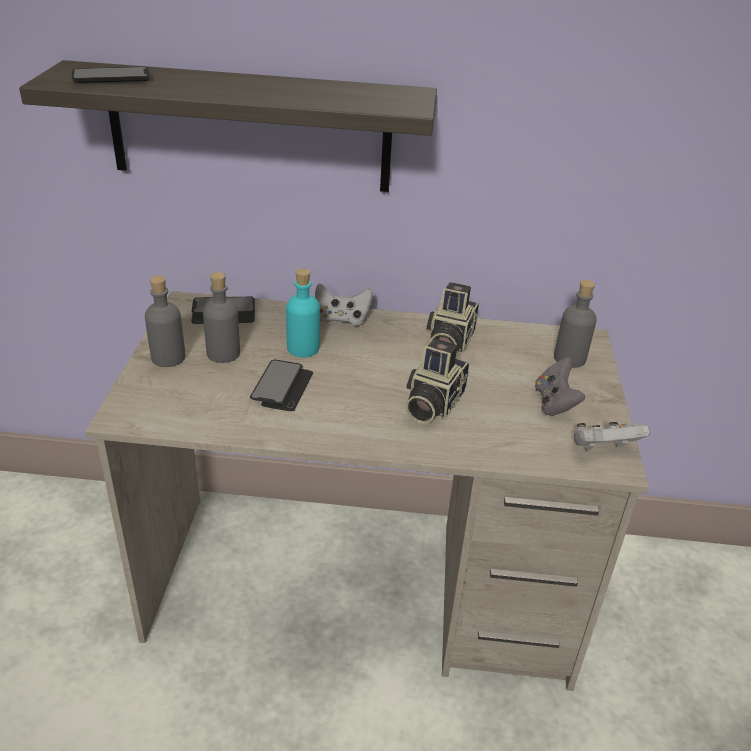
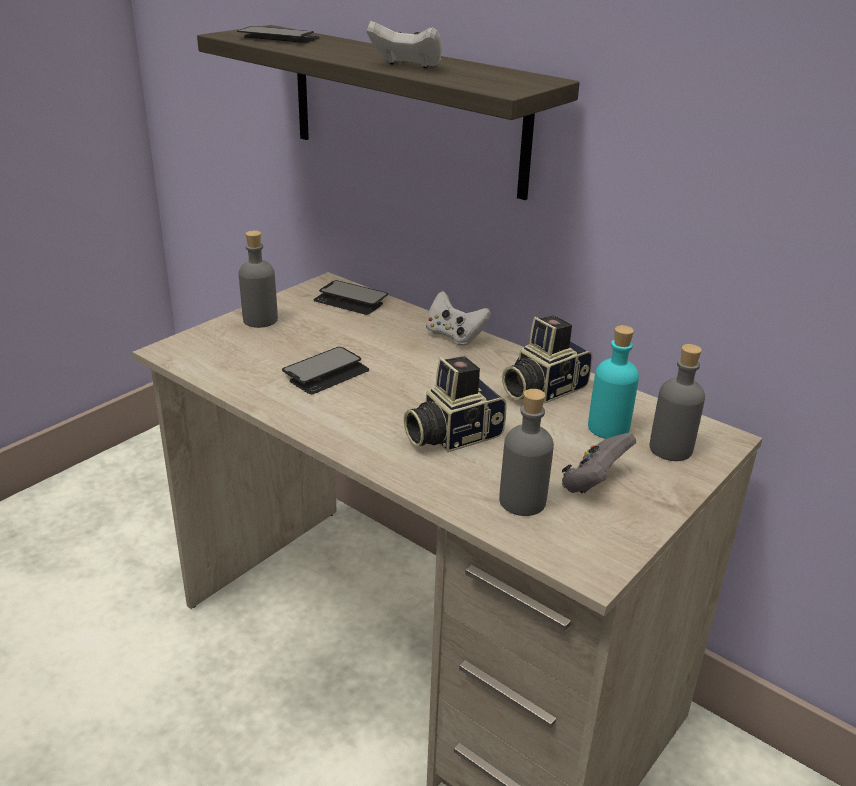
camera: 35 degrees right, 5 degrees down
(223, 353) = (309, 331): grey bottle -> grey bottle (522, 501)
(303, 348) = (385, 348): turquoise bottle -> turquoise bottle (608, 428)
(603, 449) = (595, 548): white game controller -> white game controller (407, 66)

